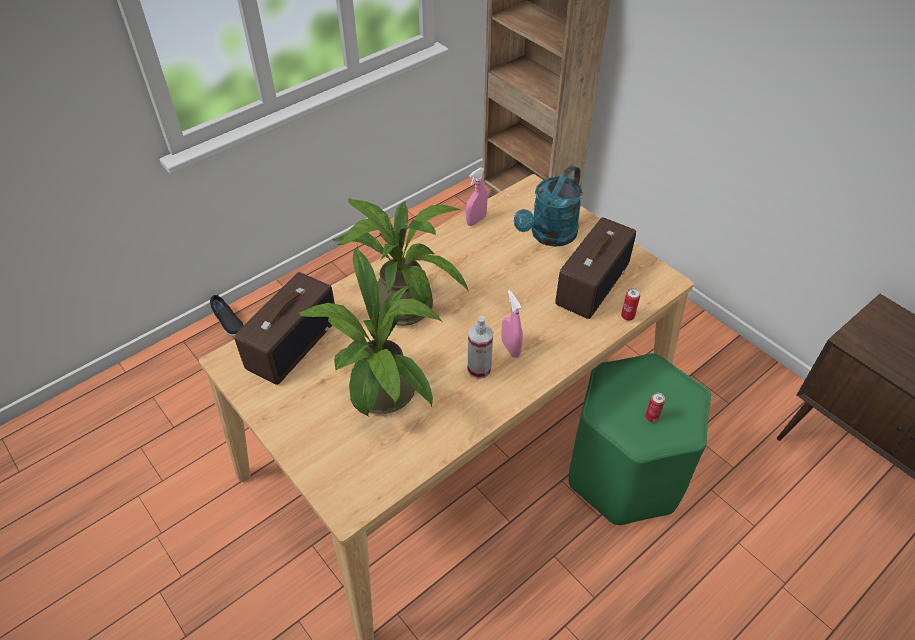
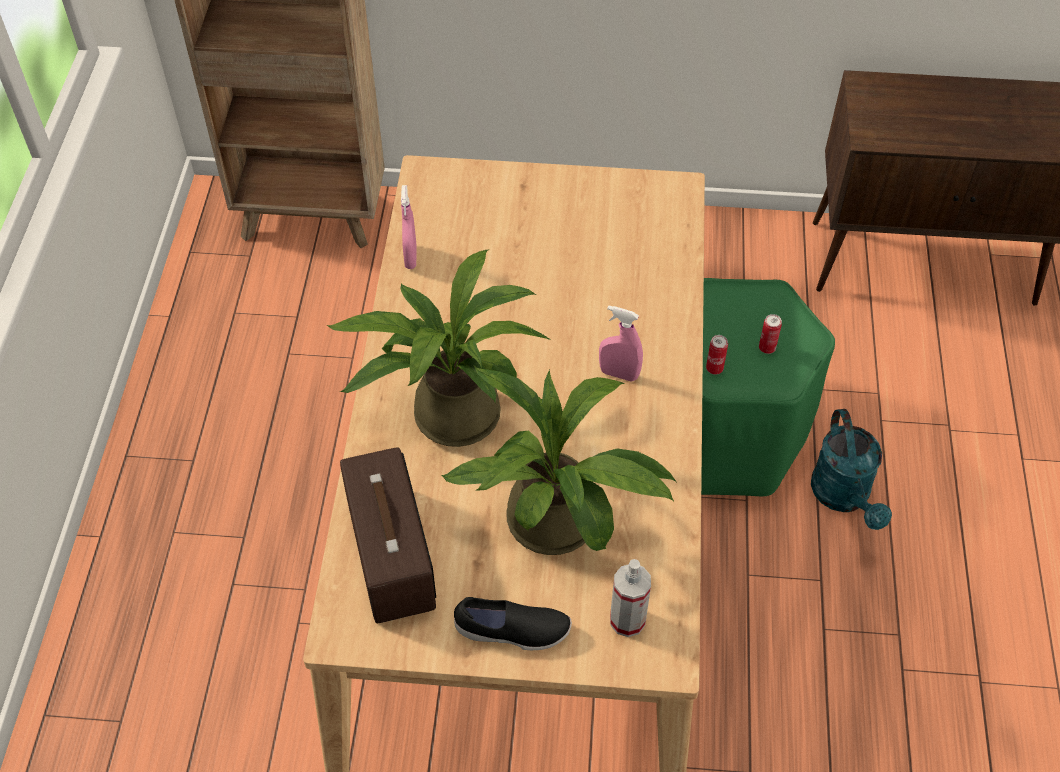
camera: 45 degrees left, 5 degrees up
(228, 323) = (82, 641): black shoe -> black shoe (512, 632)
(479, 369) = (615, 419): spray bottle -> spray bottle (627, 620)
(549, 236) = (511, 220): turquoise watering can -> turquoise watering can (844, 497)
(591, 283) = (613, 244): radio -> none
(627, 316) = (685, 255): can -> can (714, 368)

